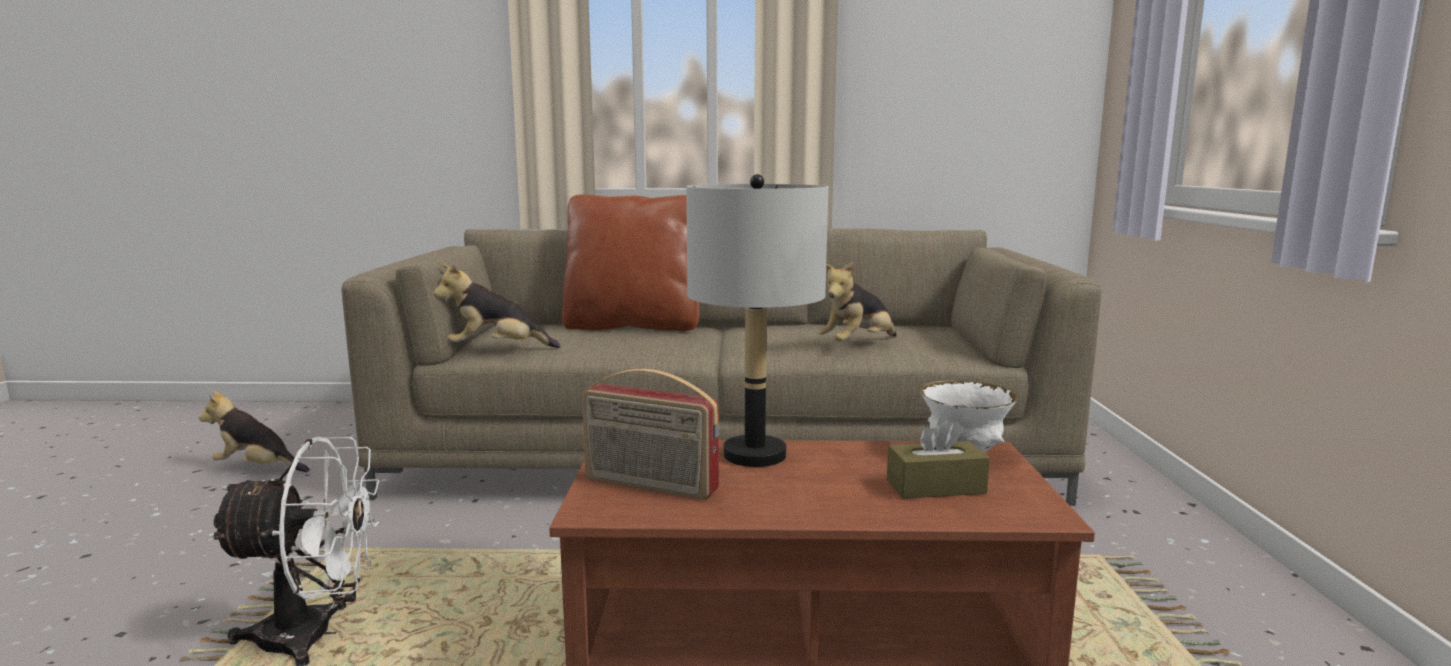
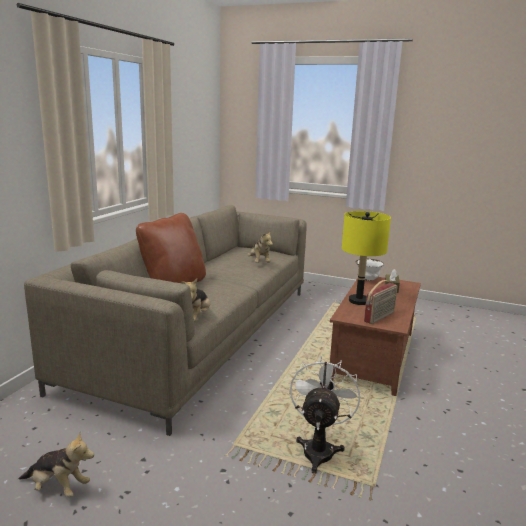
camera: 70 degrees left, 5 degrees up
(257, 468) = (58, 487): plush toy -> plush toy turned 105 degrees counterclockwise
(755, 455) = (358, 301): grey table lamp -> yellow table lamp

